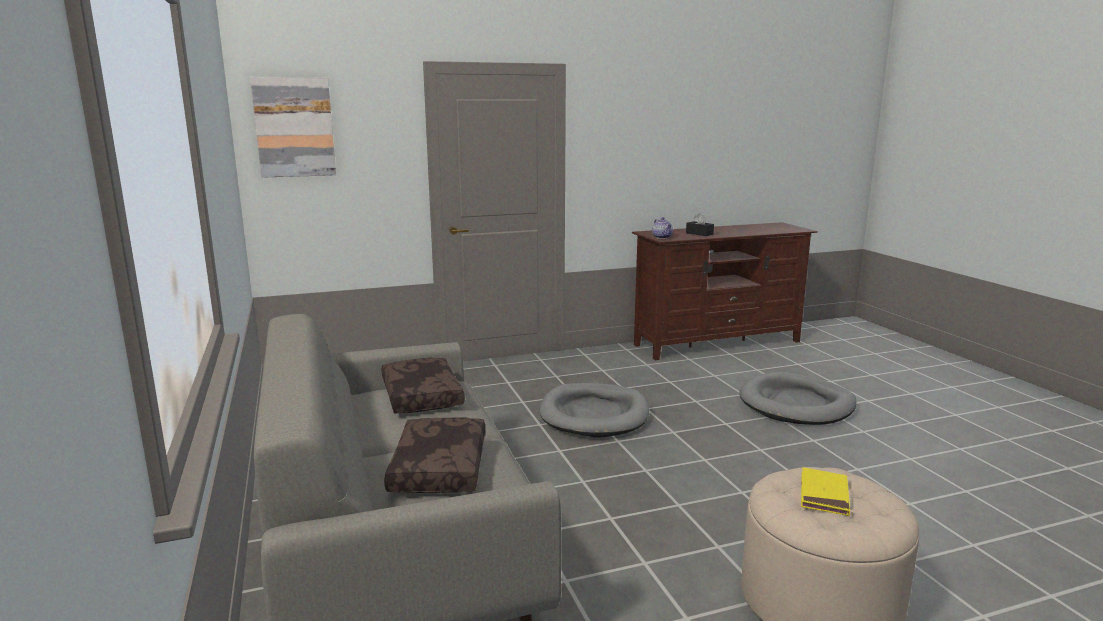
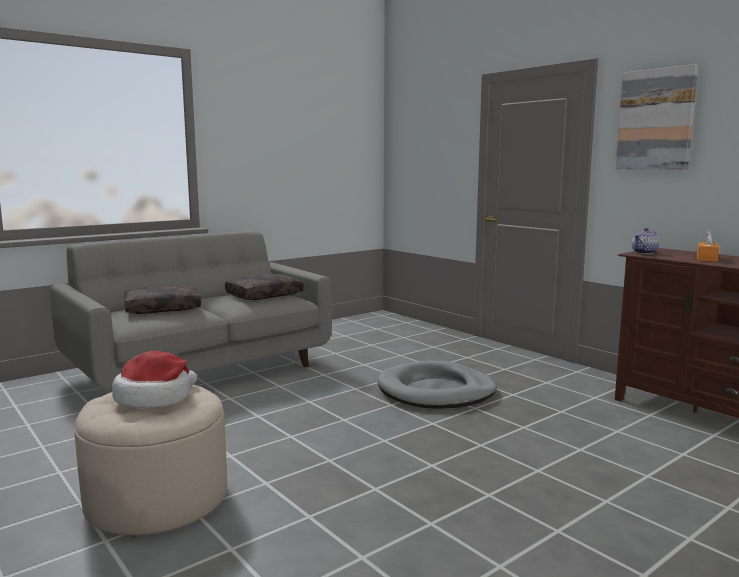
camera: 70 degrees right, 5 degrees down
(294, 127) = (409, 132): picture -> picture (656, 120)
(699, 233) = (706, 259): black tissue box -> orange tissue box
(797, 404) = (593, 483): grey dog bed -> none
(824, 495) = (155, 398): yellow book -> hat

